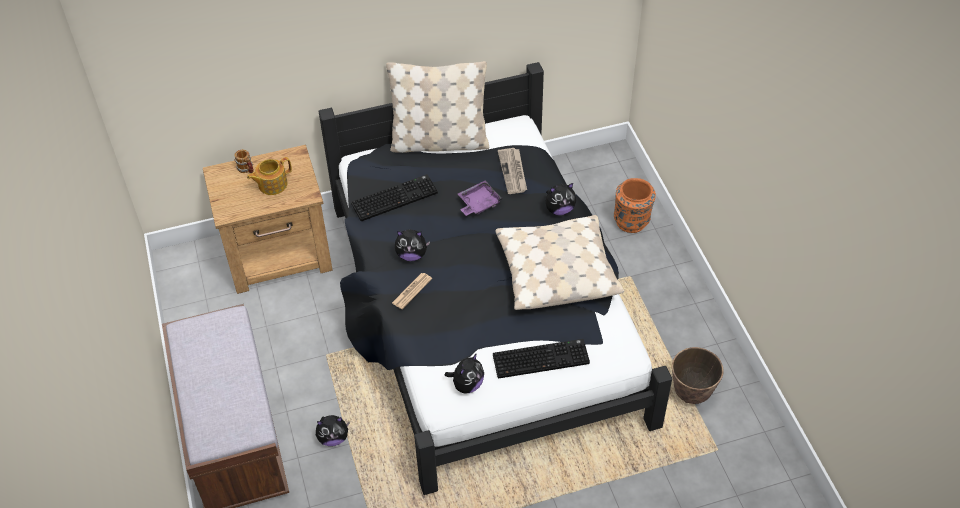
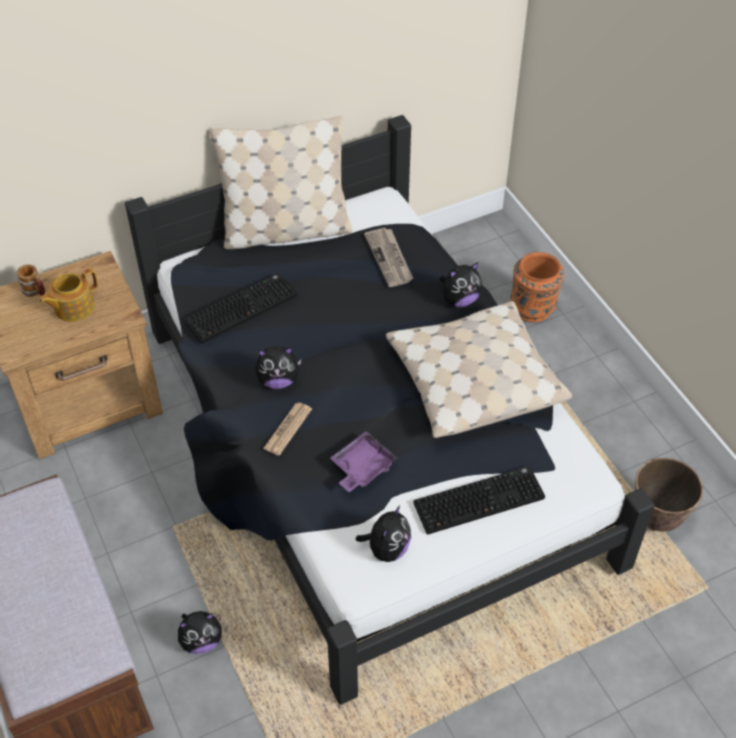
camera: 10 degrees left, 0 degrees up
(478, 203) = (353, 303): purple tray -> purple tray (362, 467)

